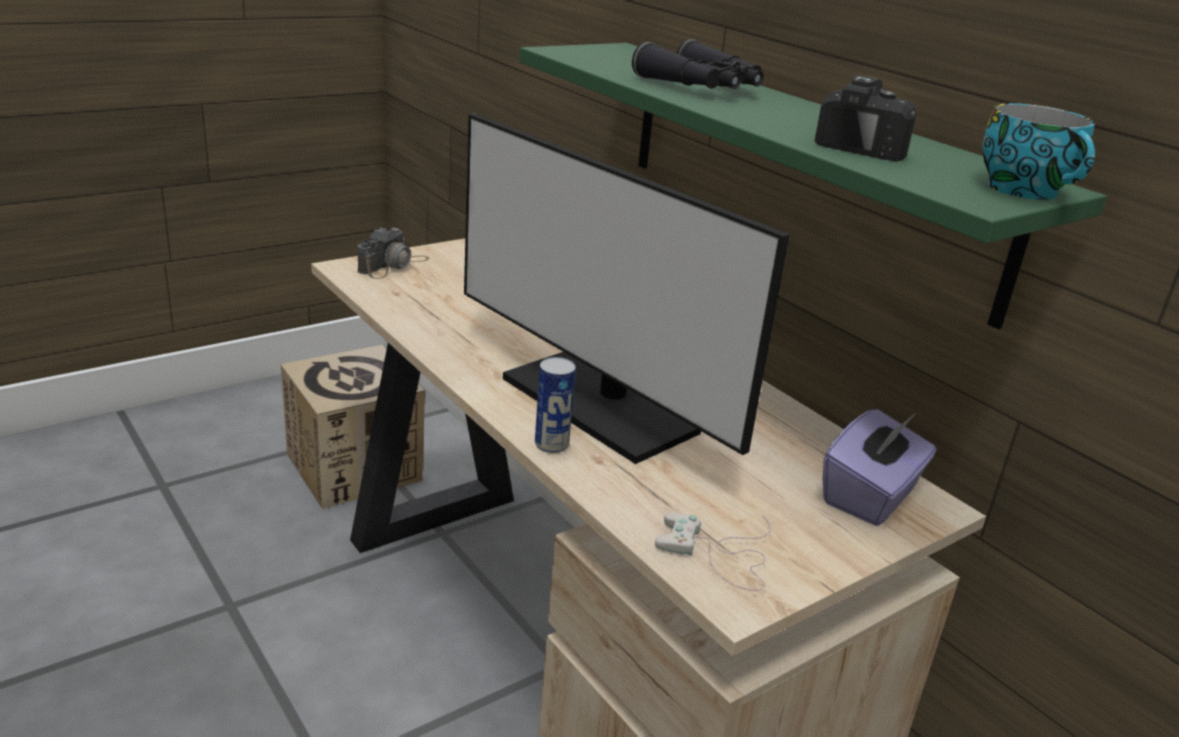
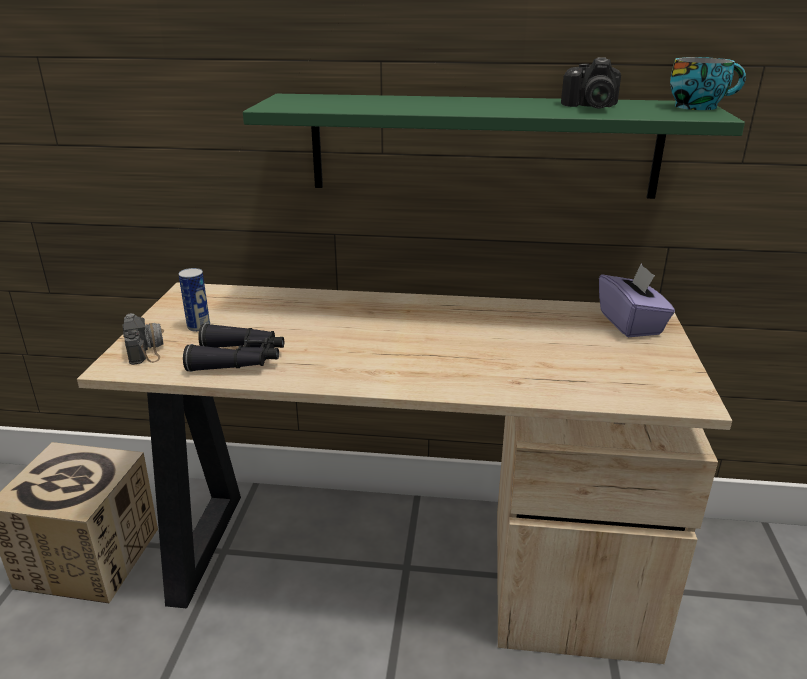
camera: 45 degrees left, 0 degrees up
(551, 444) = (482, 390): can -> can (199, 327)
(598, 405) = (454, 355): monitor -> none
(702, 87) = (424, 104): black binoculars -> black binoculars (239, 359)
(719, 554) = (649, 388): white game controller -> none
(869, 144) = (588, 107): camera -> camera turned 150 degrees counterclockwise

